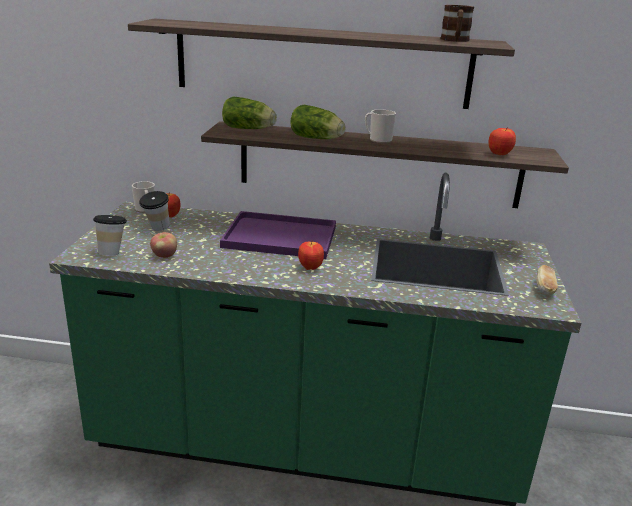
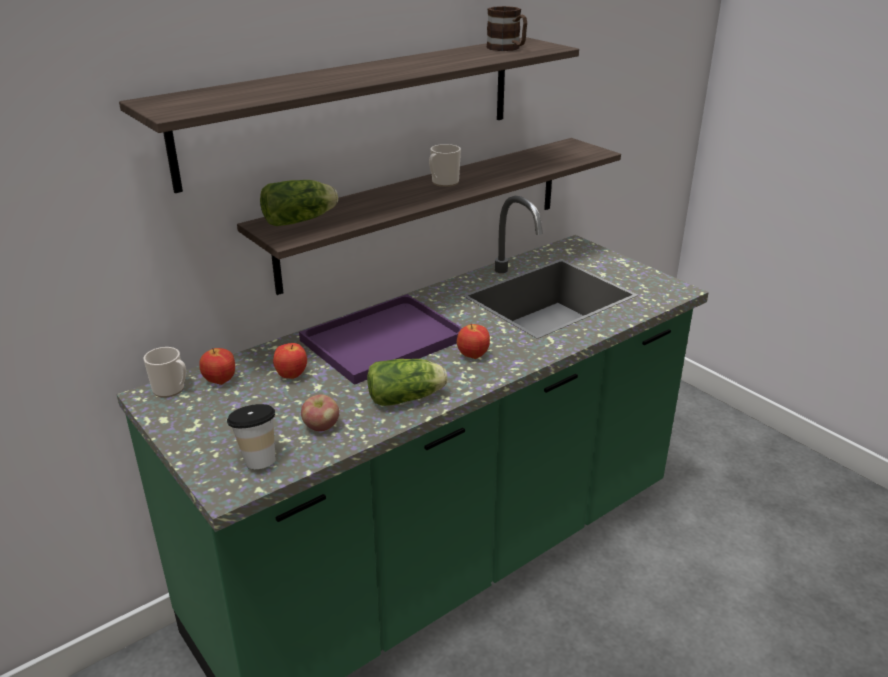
camera: 45 degrees left, 5 degrees up
(156, 229) = (242, 404): cup -> none
(318, 139) = (395, 204): lettuce -> lettuce (408, 398)
(499, 154) = (558, 160): apple -> apple (292, 376)
(545, 288) = (646, 276): bread -> none

